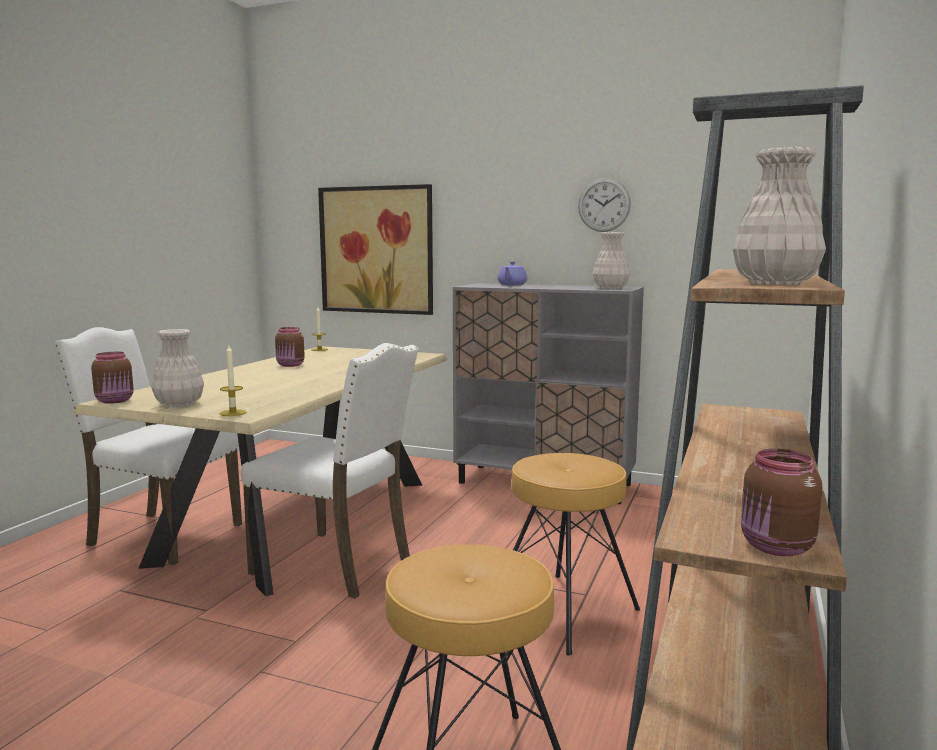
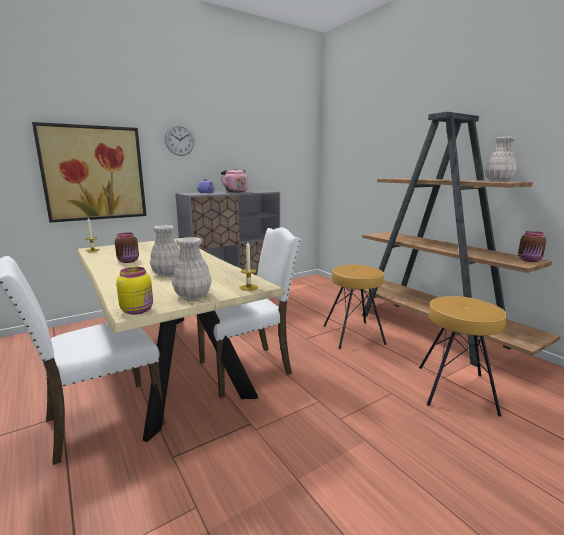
camera: 55 degrees left, 5 degrees up
(115, 401) = (138, 310): brown jar -> yellow jar
(565, 286) = (235, 191): none -> pink kettle
(604, 205) = (240, 148): wall clock -> wall clock (179, 140)
(610, 288) = (260, 191): white vase -> white vase (167, 274)

